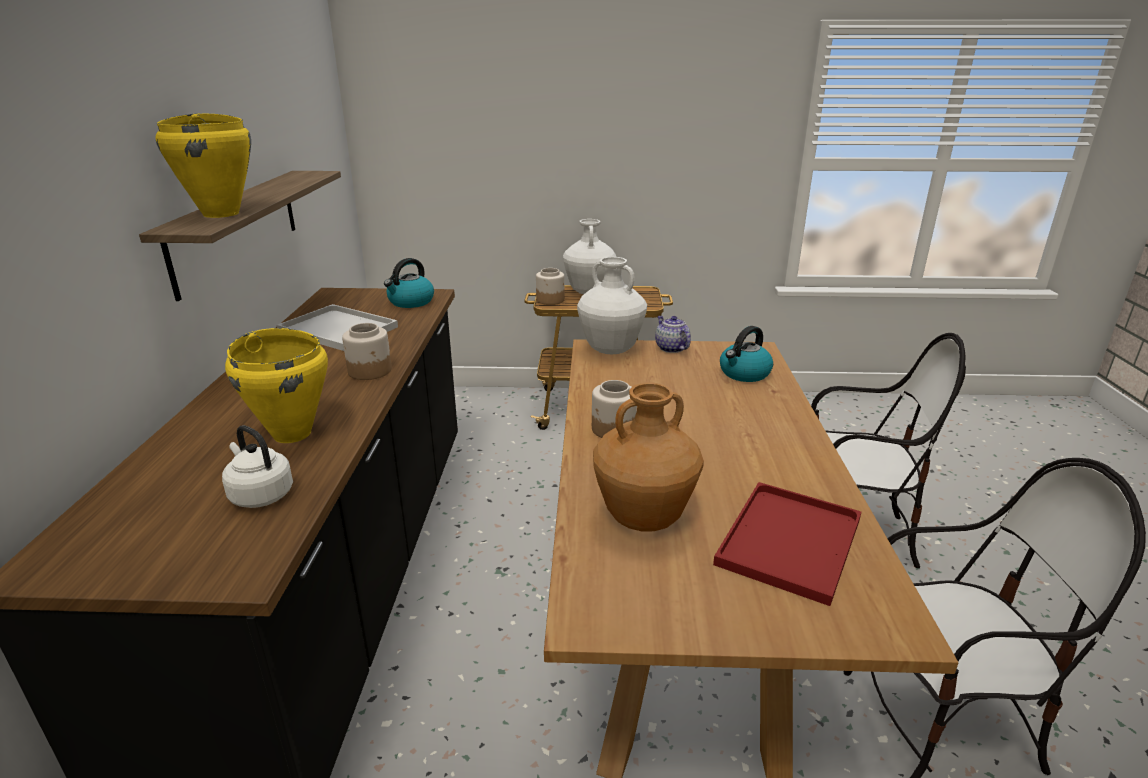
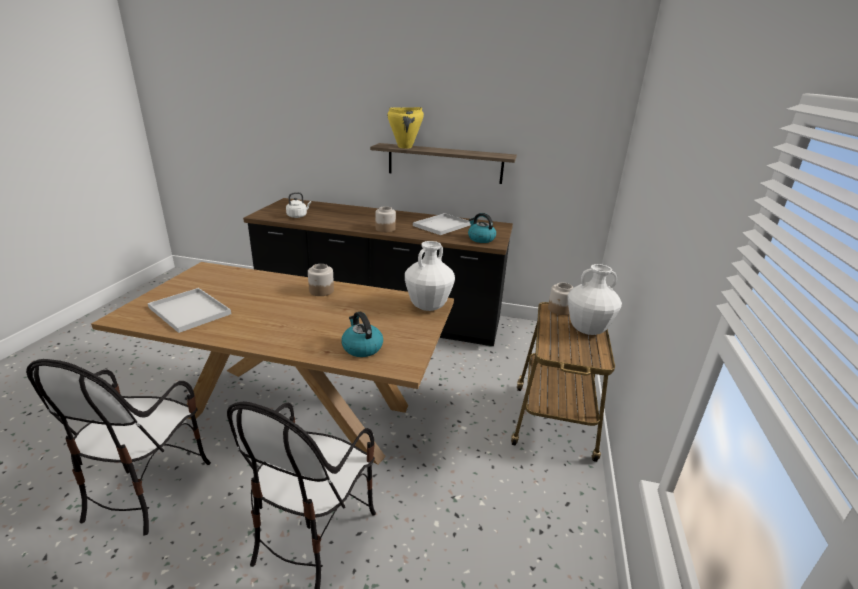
camera: 100 degrees right, 0 degrees up
(292, 433) = (336, 219): yellow cooking pot -> none
(644, 518) = (242, 285): brown vase -> none
(671, 348) = (422, 329): teapot -> none
(790, 544) = (188, 310): red tray -> white tray

